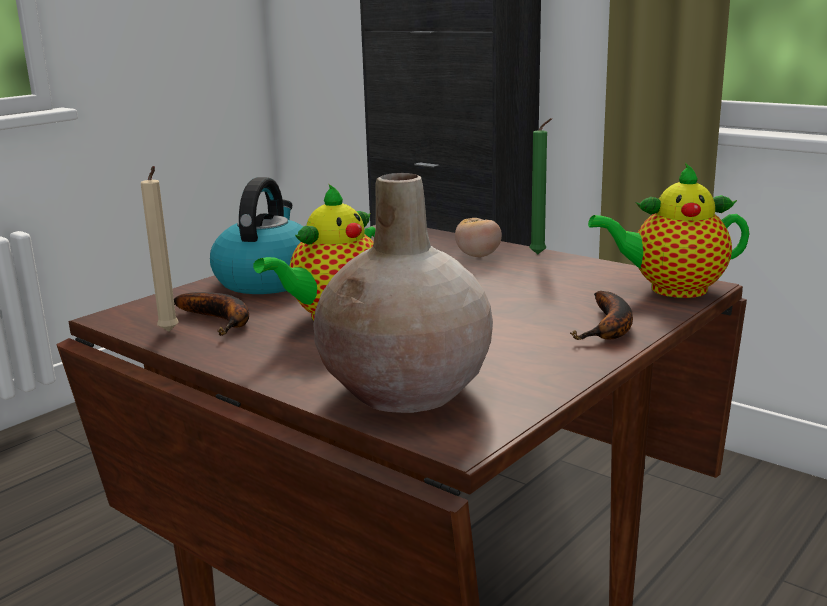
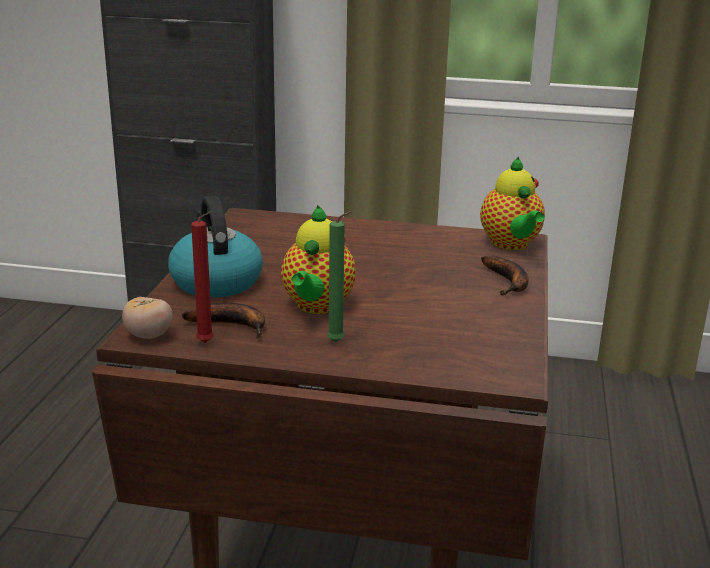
camera: 30 degrees left, 5 degrees up
(169, 332) = (207, 343): beige candle -> red candle
(406, 391) = (444, 354): beige vase -> none
(478, 256) = (350, 234): tomato -> tomato (149, 335)
(539, 255) = (393, 227): green candle -> green candle (338, 342)
(671, 289) = (511, 245): teapot -> teapot turned 75 degrees counterclockwise

